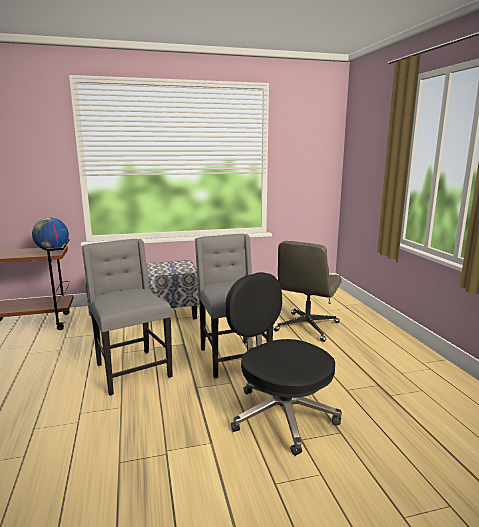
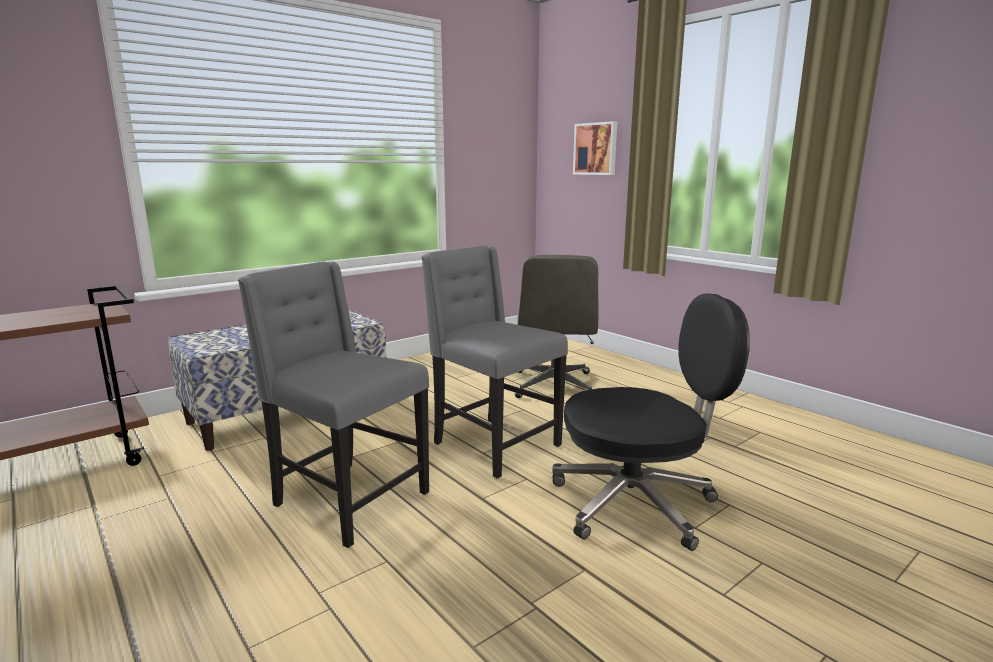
camera: 25 degrees left, 0 degrees up
(52, 250) = (95, 309): globe -> none
(280, 414) = (636, 503): black office chair -> black office chair turned 150 degrees clockwise
(372, 165) = (596, 149): none -> picture

